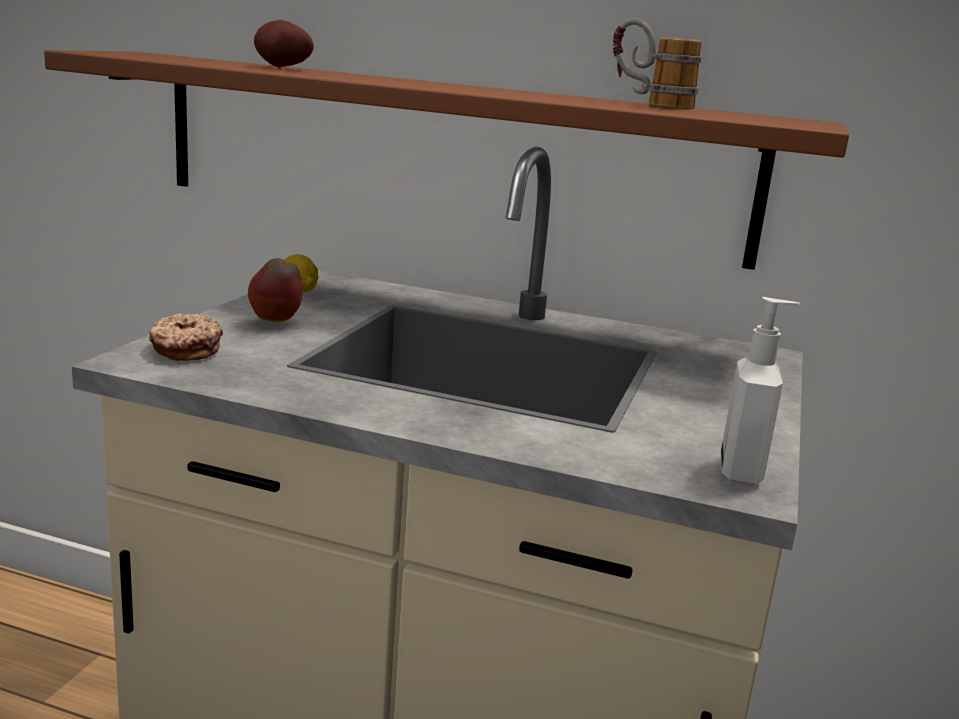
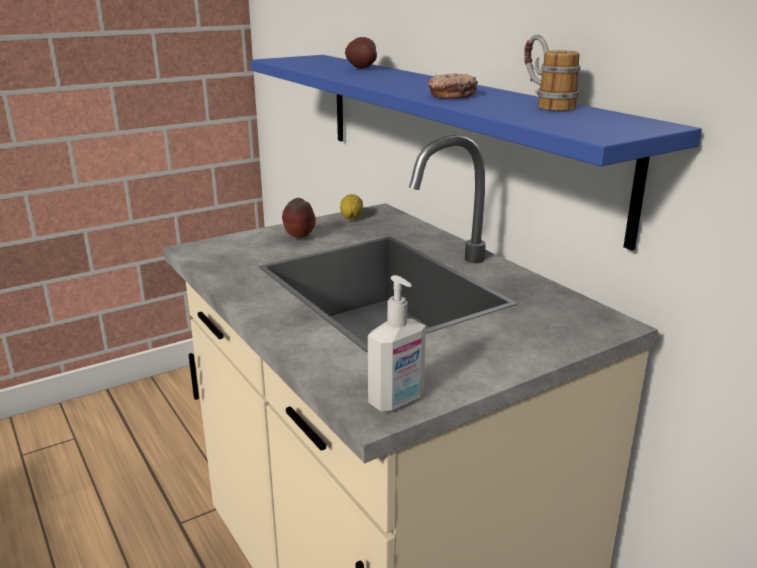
camera: 40 degrees right, 5 degrees up
(184, 349) = (225, 246): donut -> donut (451, 95)
(445, 154) = (453, 132): brown shelf -> blue shelf

